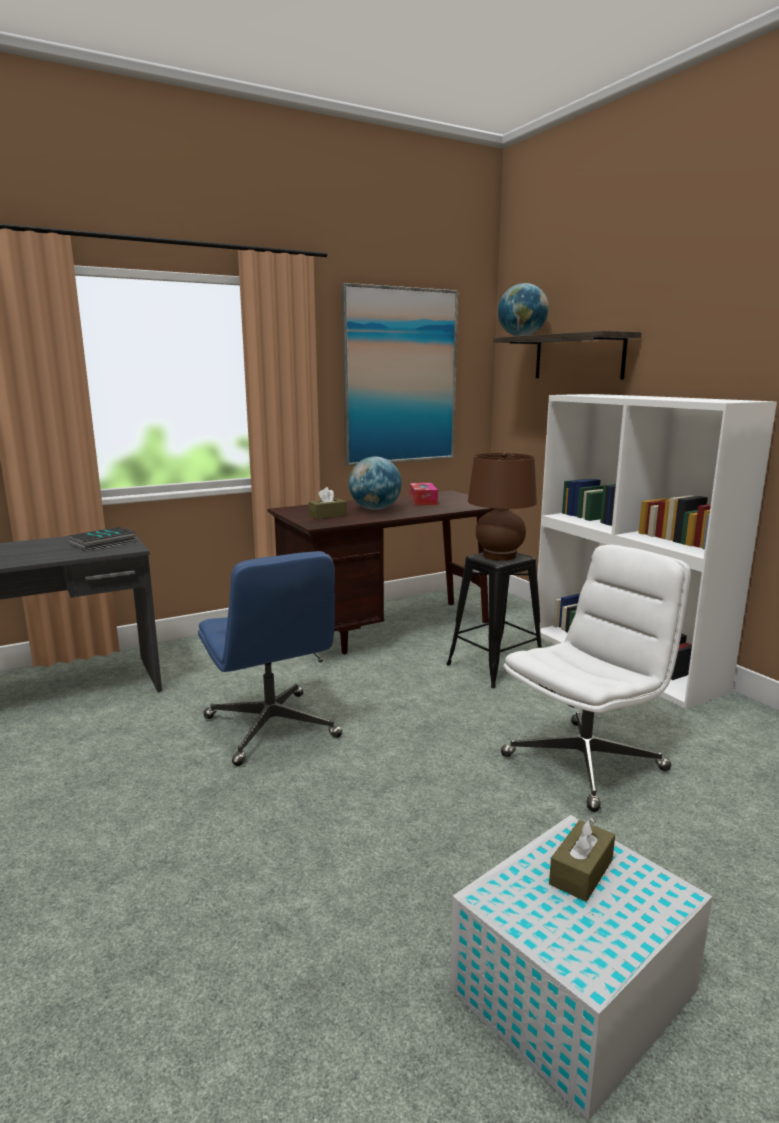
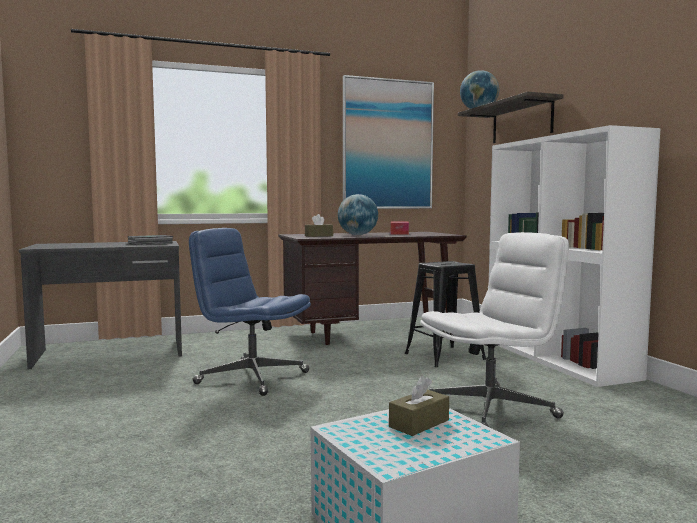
camera: 10 degrees right, 10 degrees down
(272, 728) = (251, 378): blue office chair -> blue office chair turned 135 degrees clockwise
(499, 556) = (445, 263): brown table lamp -> none

